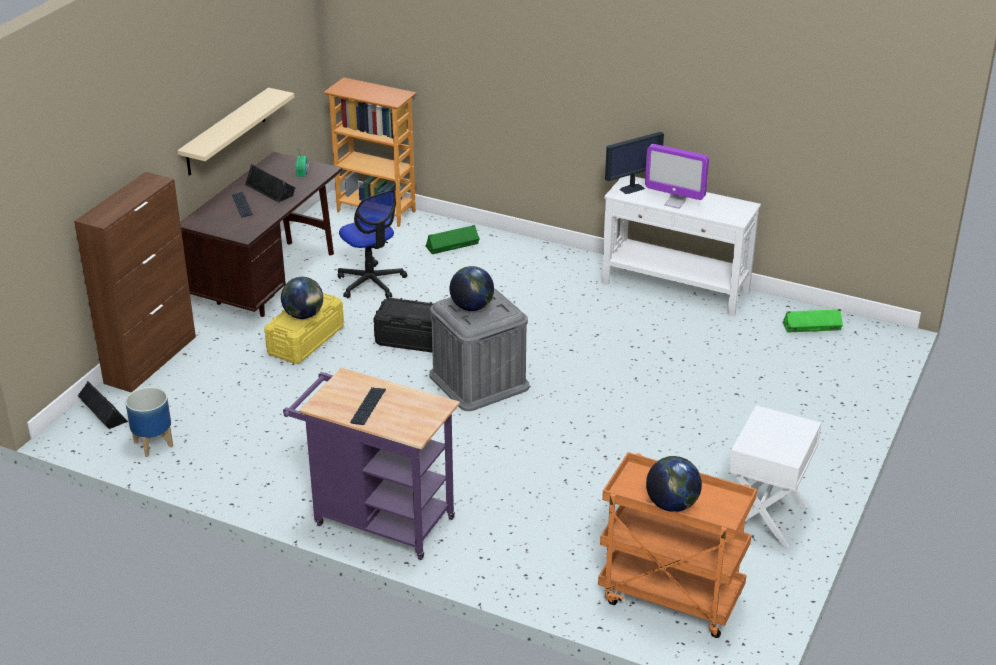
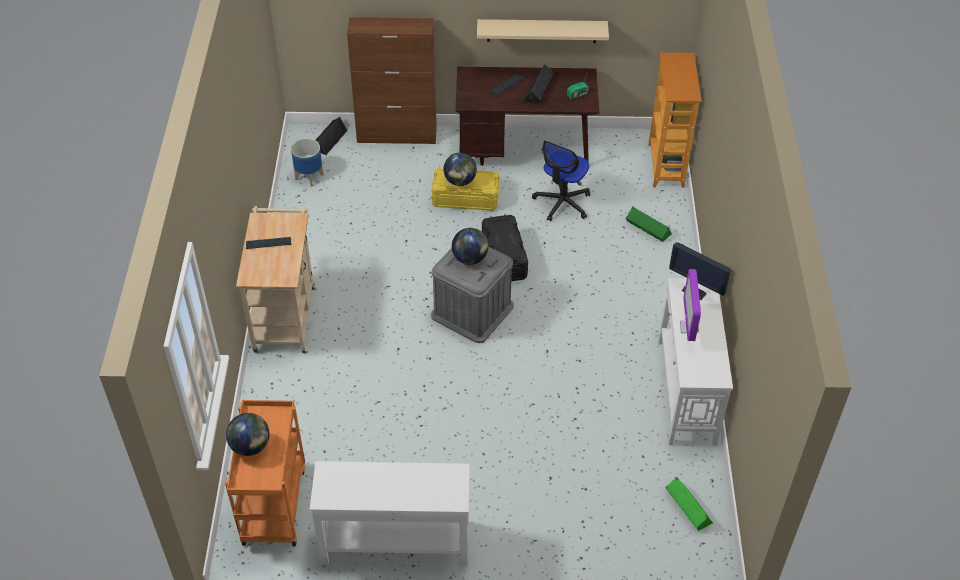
camera: 65 degrees right, 15 degrees up
(376, 520) = (285, 315): purple cart -> beige cart
(767, 517) = (394, 541): white nightstand -> white console table

